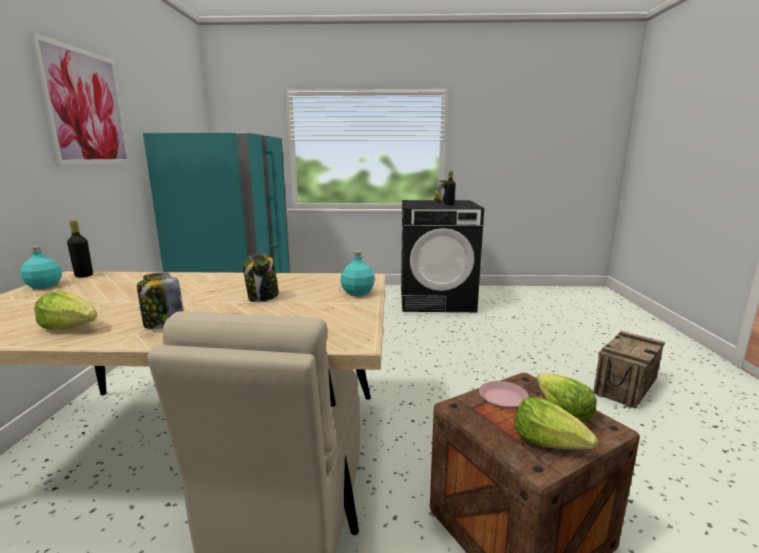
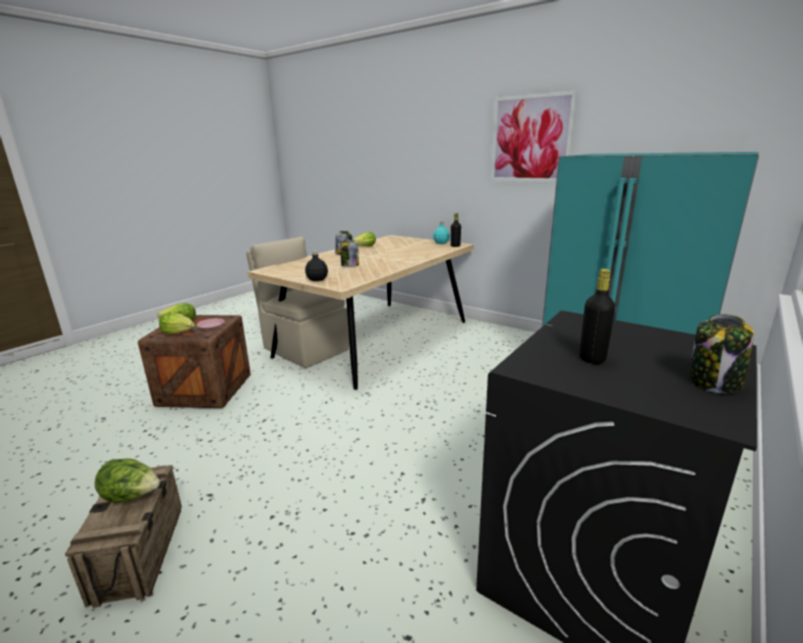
camera: 125 degrees right, 5 degrees up
(357, 293) = (317, 279): turquoise bottle -> black bottle
(627, 347) = (132, 496): none -> lettuce

